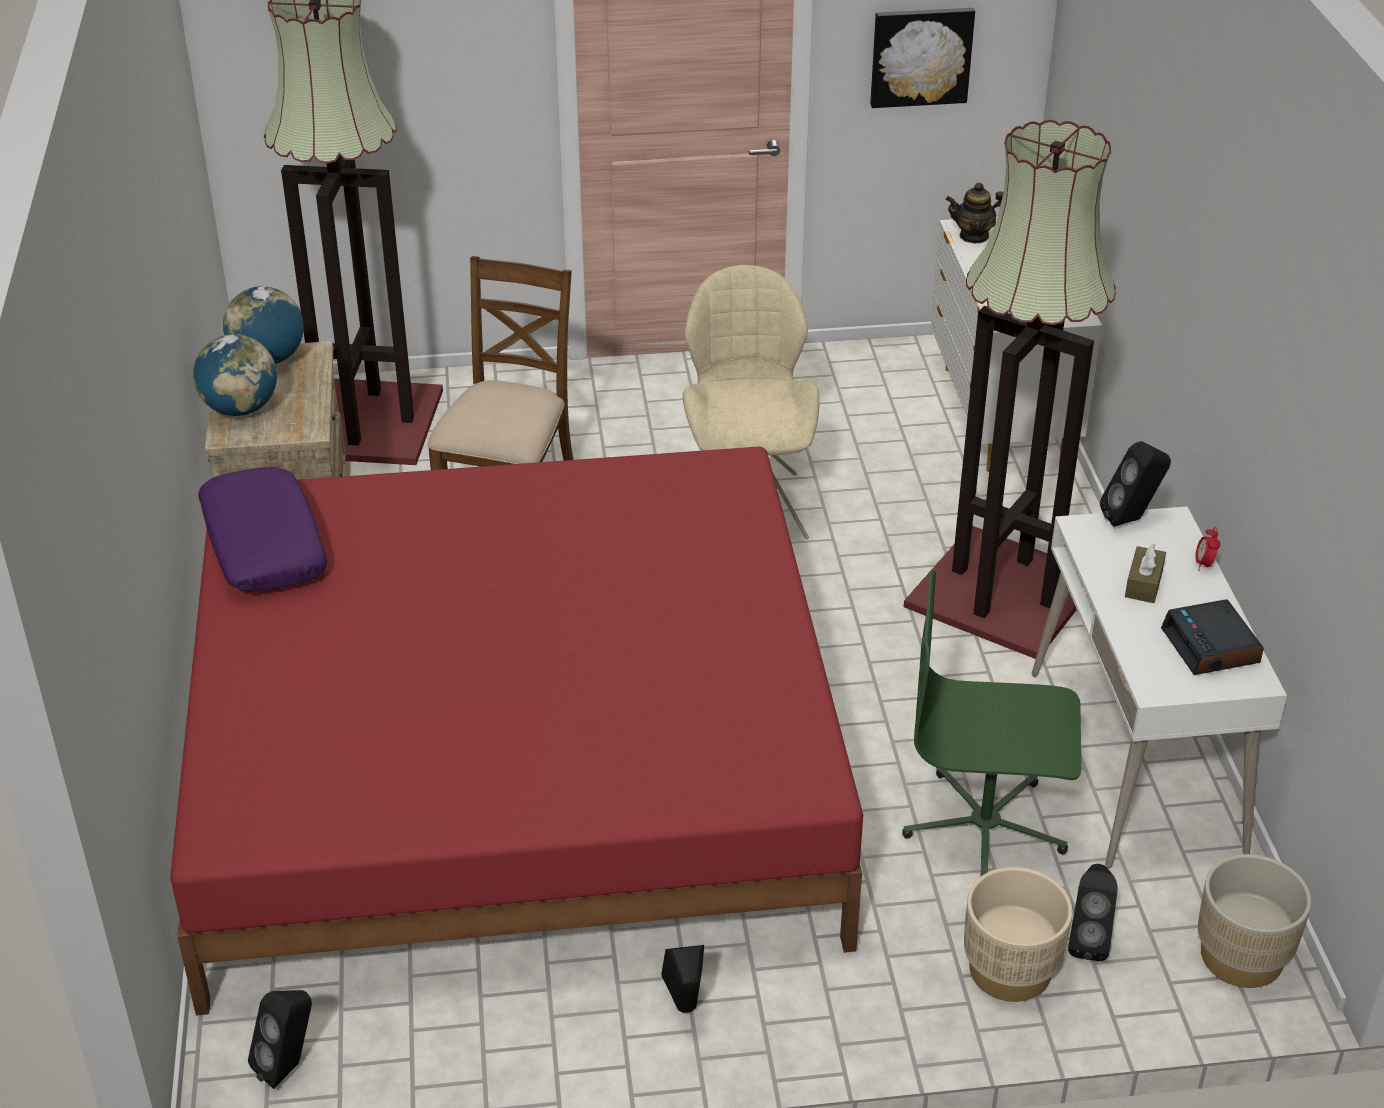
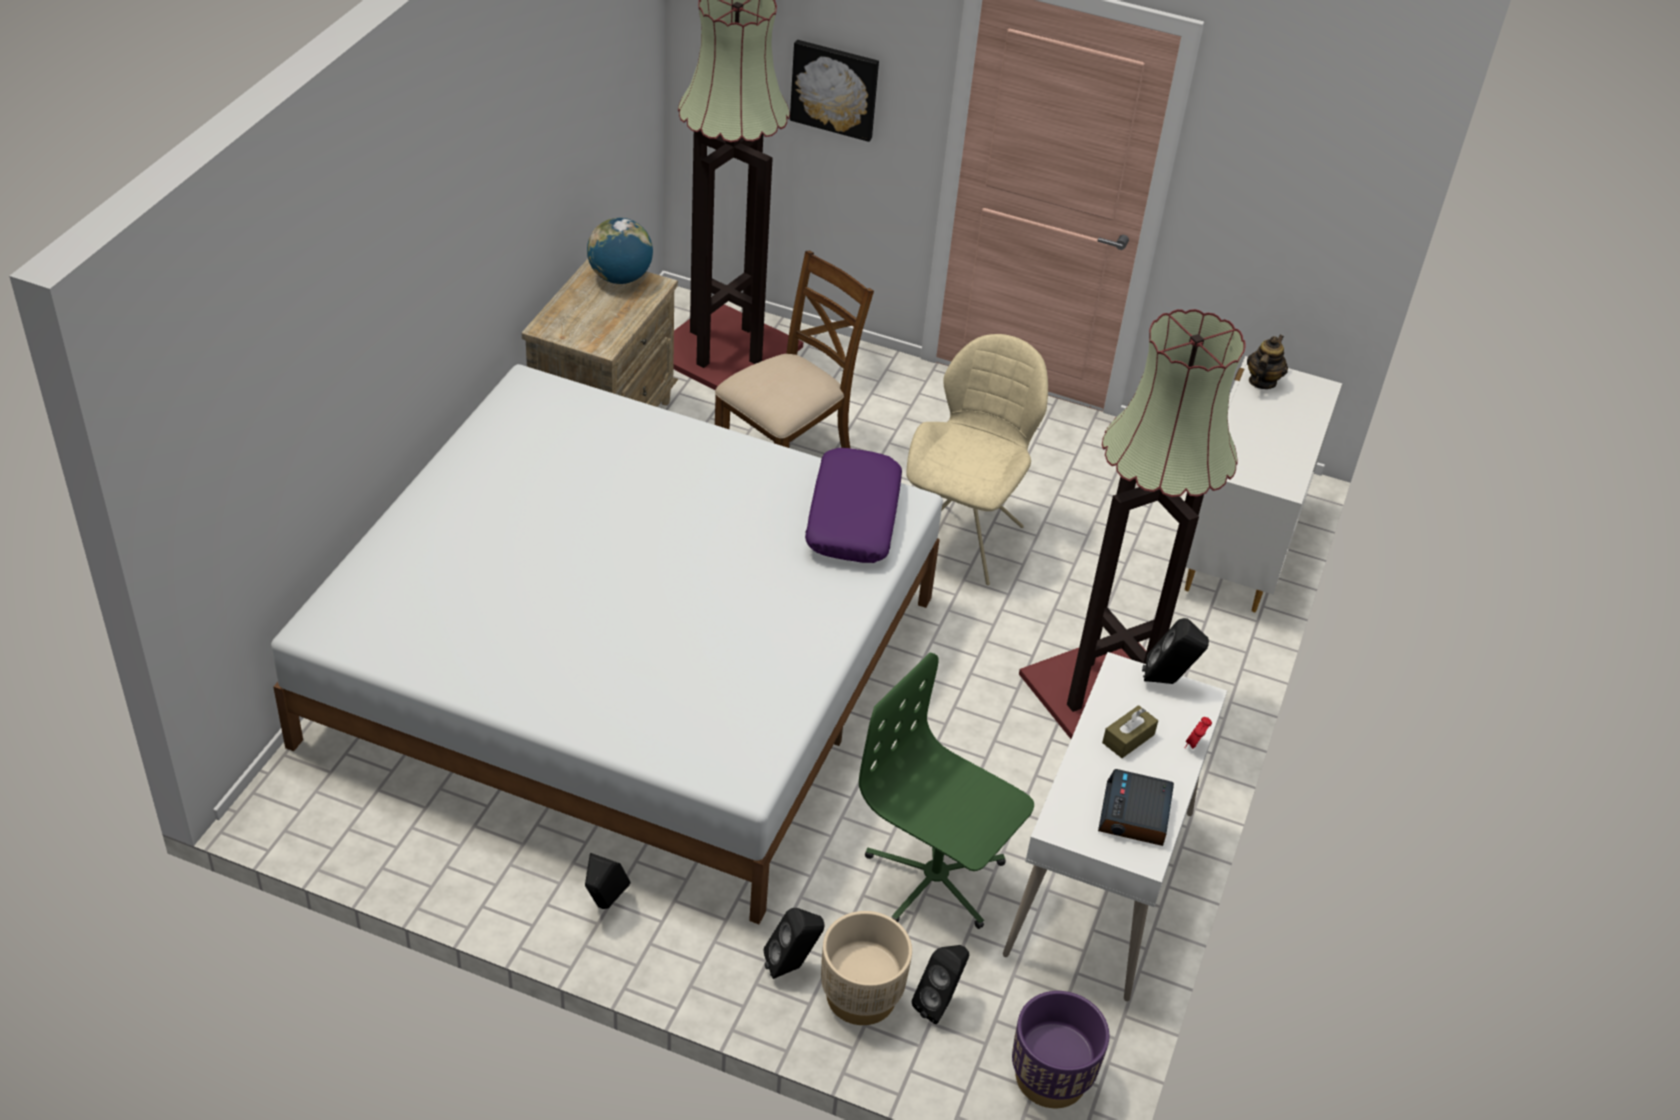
camera: 25 degrees right, 5 degrees up
(241, 408) = (570, 310): globe -> none
(263, 545) = (513, 423): purple pillow -> purple pillow (852, 517)
(289, 1066) = (316, 812): black speaker -> black speaker (792, 966)
(515, 766) = (626, 668): red bed -> white bed
(920, 56) = (1270, 206): picture -> picture (835, 88)
(974, 236) = (1262, 381): teapot -> teapot turned 90 degrees clockwise
(1241, 957) = (1050, 1077): beige planter -> purple planter

